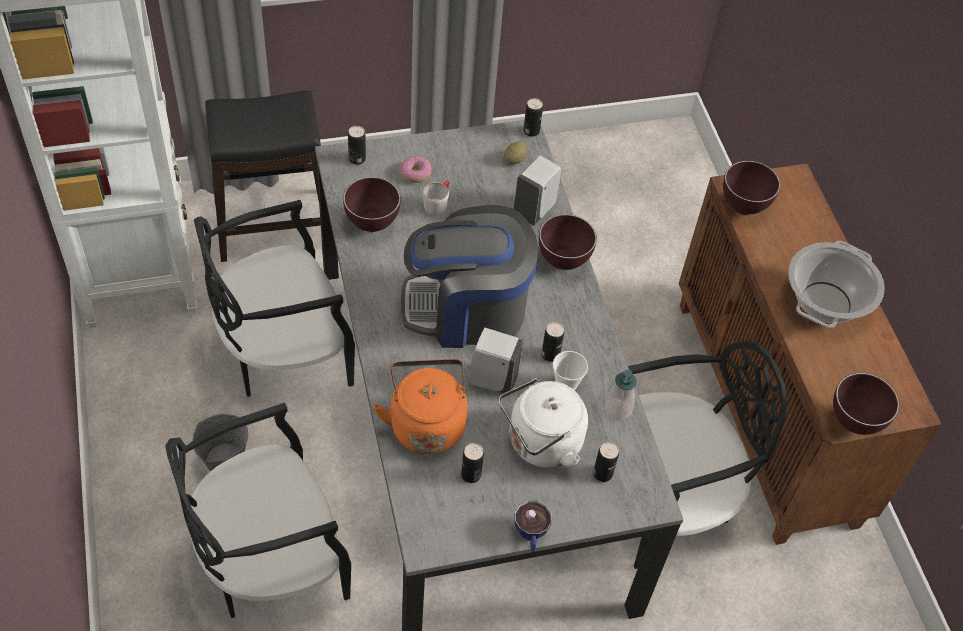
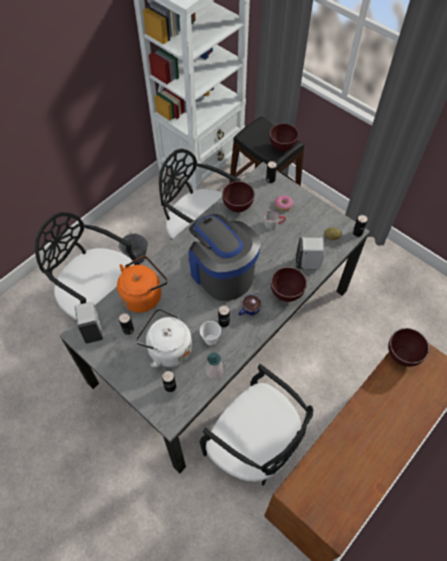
camera: 60 degrees right, 5 degrees up
(491, 380) = (188, 306): white soap dispenser -> white soap dispenser (93, 330)
(531, 535) = (112, 375): cup -> cup (248, 311)
(825, 302) = (373, 437): cooking pot -> none
(855, 422) = (299, 500): brown bowl -> brown bowl (282, 148)

